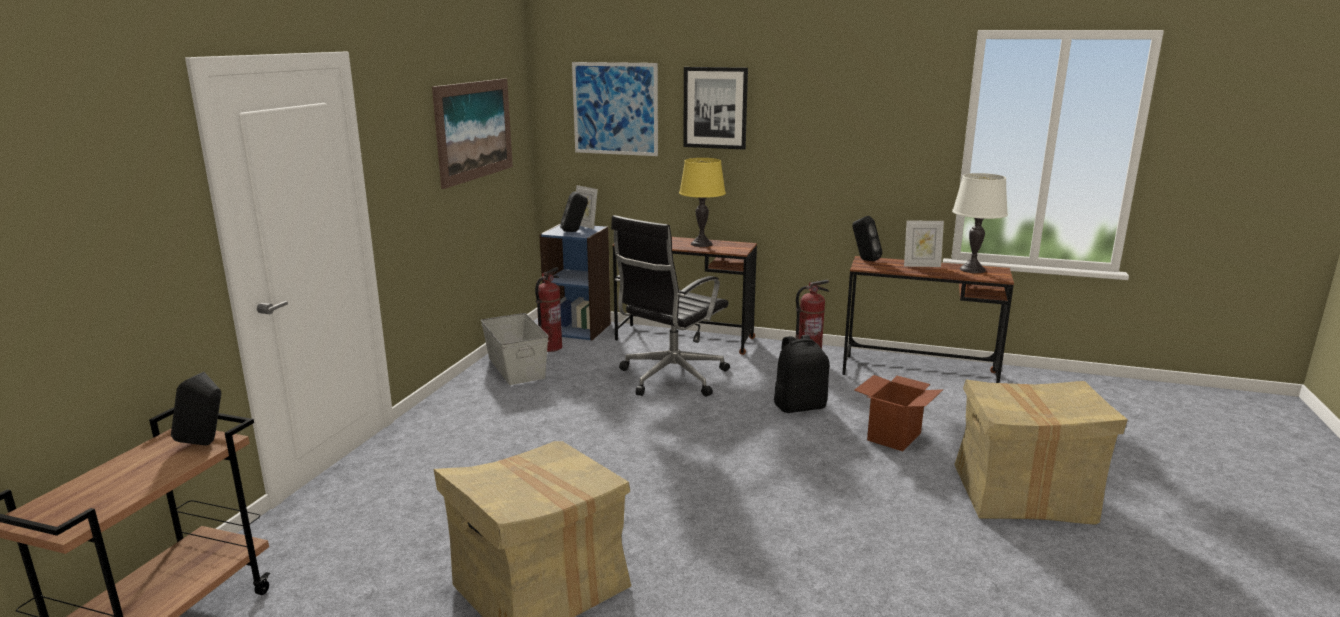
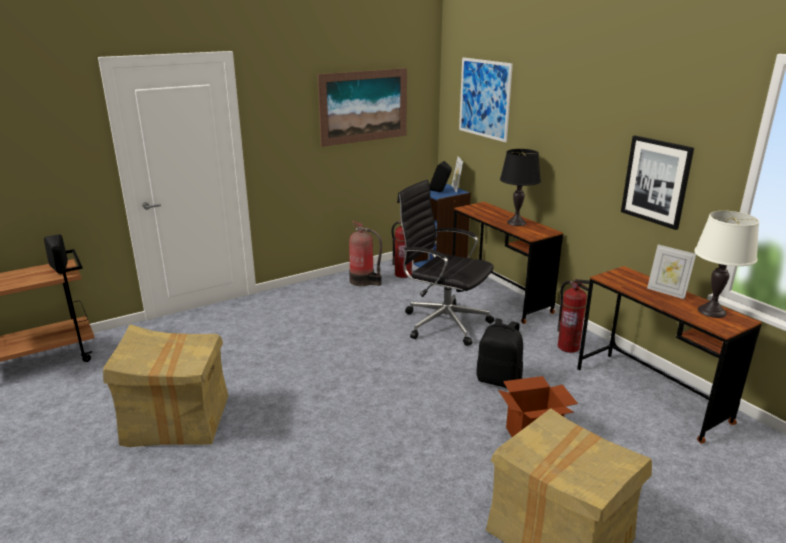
camera: 40 degrees right, 5 degrees up
(516, 367) = (364, 281): grey storage box -> fire extinguisher
(670, 378) = (443, 323): black office chair -> black office chair turned 45 degrees clockwise
(701, 244) = (516, 223): yellow table lamp -> black table lamp
(715, 108) = (546, 107): picture -> picture (656, 181)
(864, 260) = (623, 272): black speaker -> none

